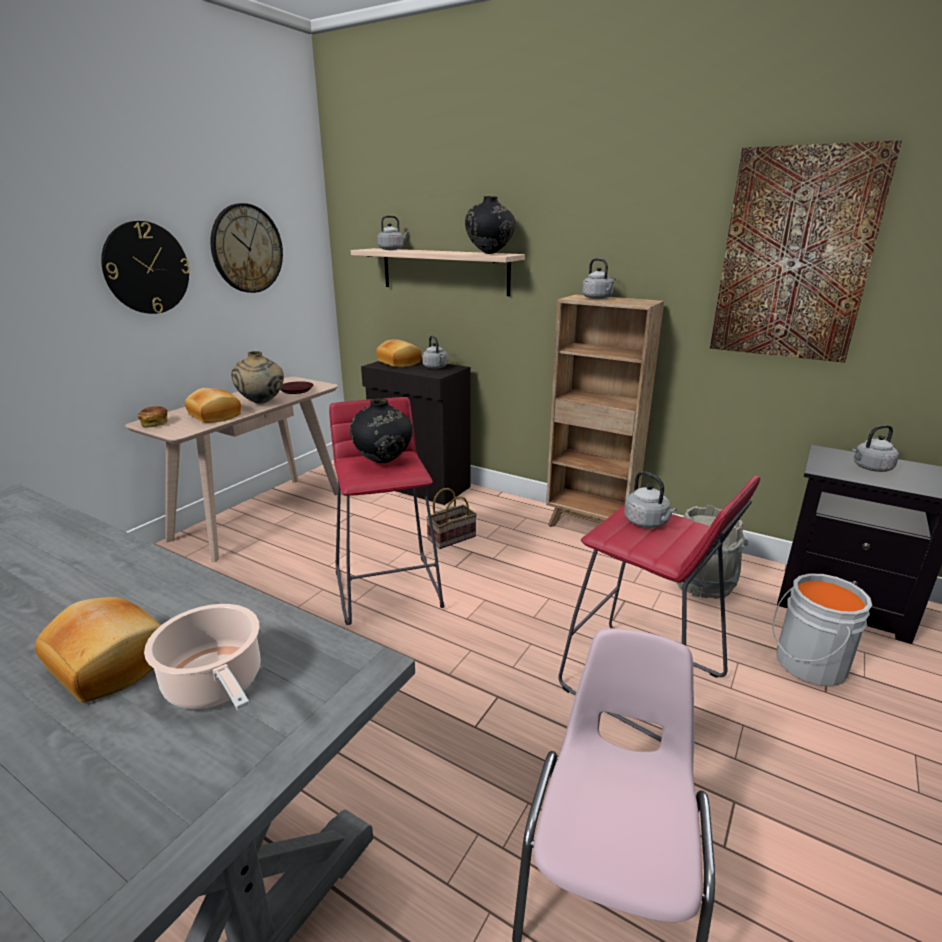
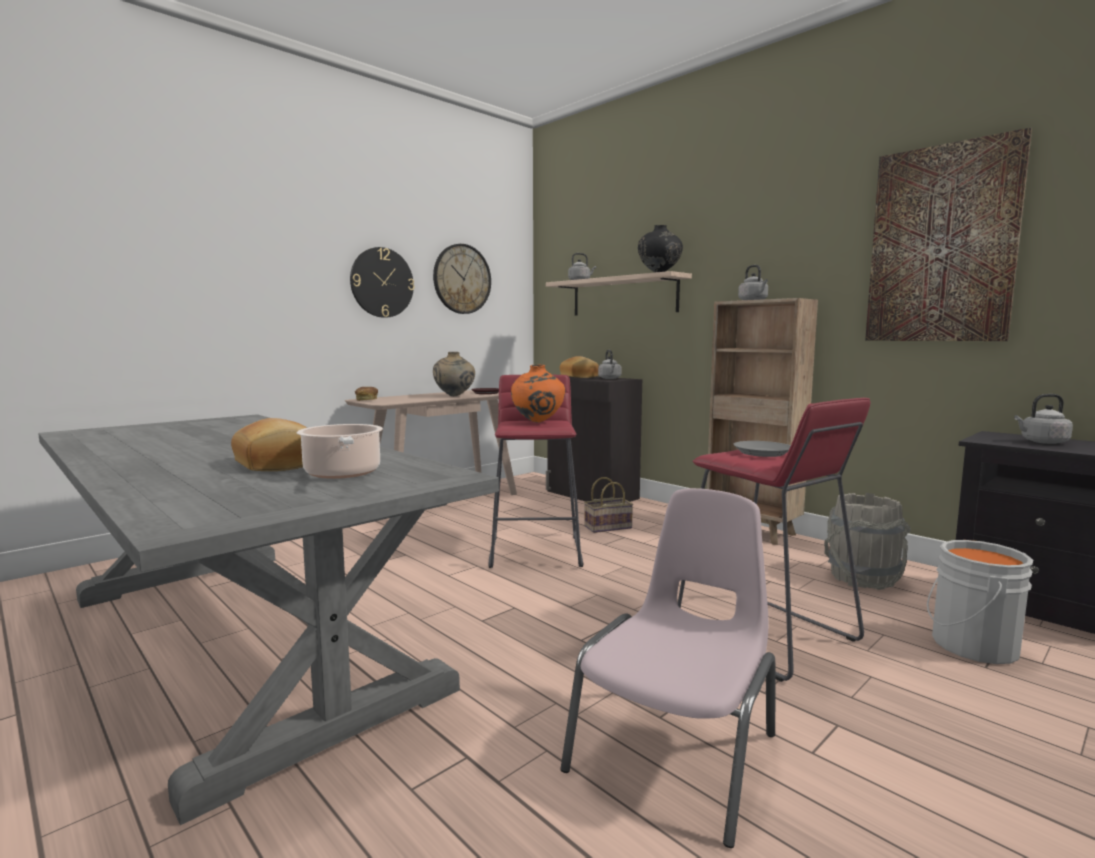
camera: 15 degrees right, 15 degrees down
(213, 416) = (413, 399): bread -> none
(383, 462) = (538, 422): black vase -> orange vase
(647, 523) = (762, 453): grey kettle -> grey plate

